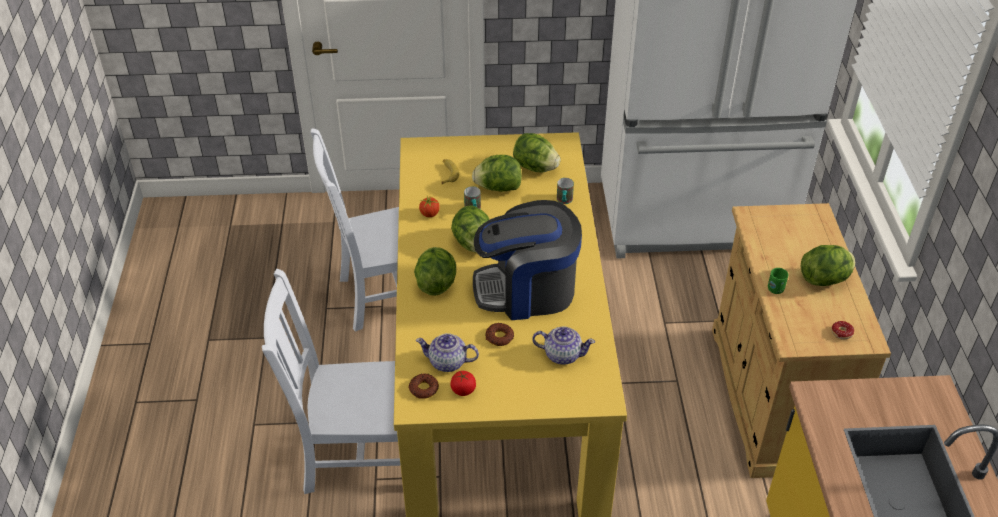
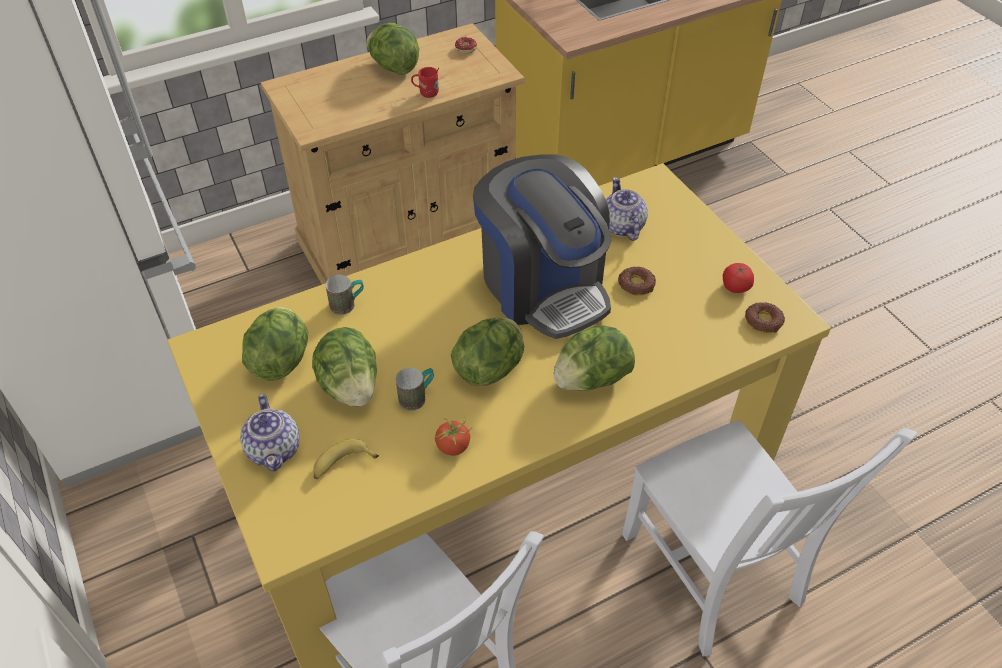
camera: 115 degrees left, 5 degrees up
(448, 362) = (709, 315): teapot -> teapot (274, 449)
(777, 288) = (426, 93): green mug -> red mug

